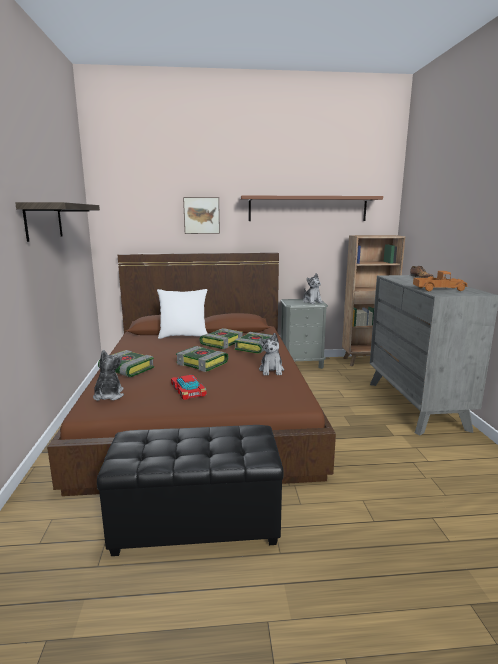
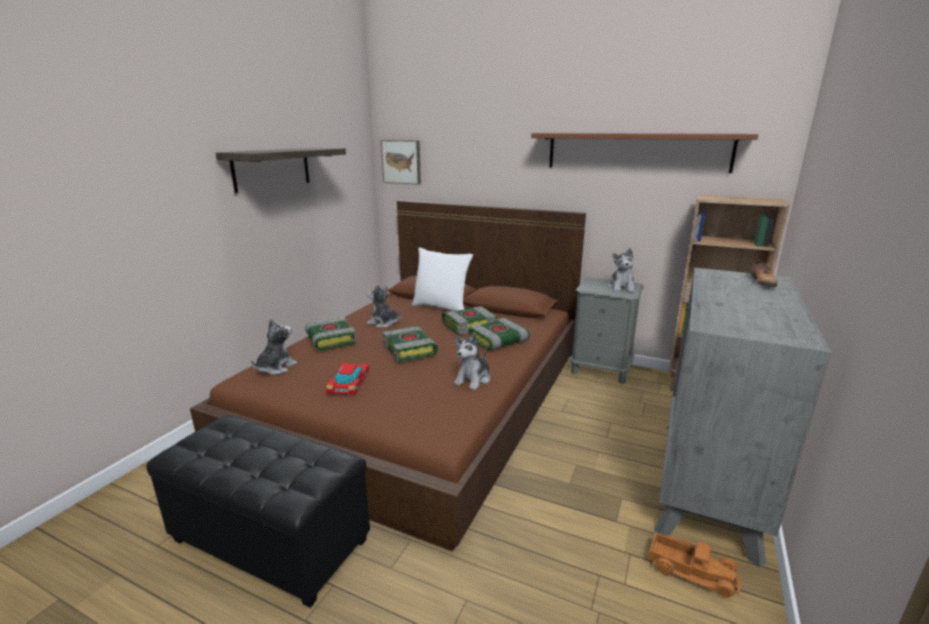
camera: 30 degrees right, 5 degrees up
(154, 352) = (384, 323): none -> plush toy
(201, 215) = (491, 158): picture -> picture (402, 162)
(438, 289) = (734, 315): toy truck -> toy truck (691, 570)

